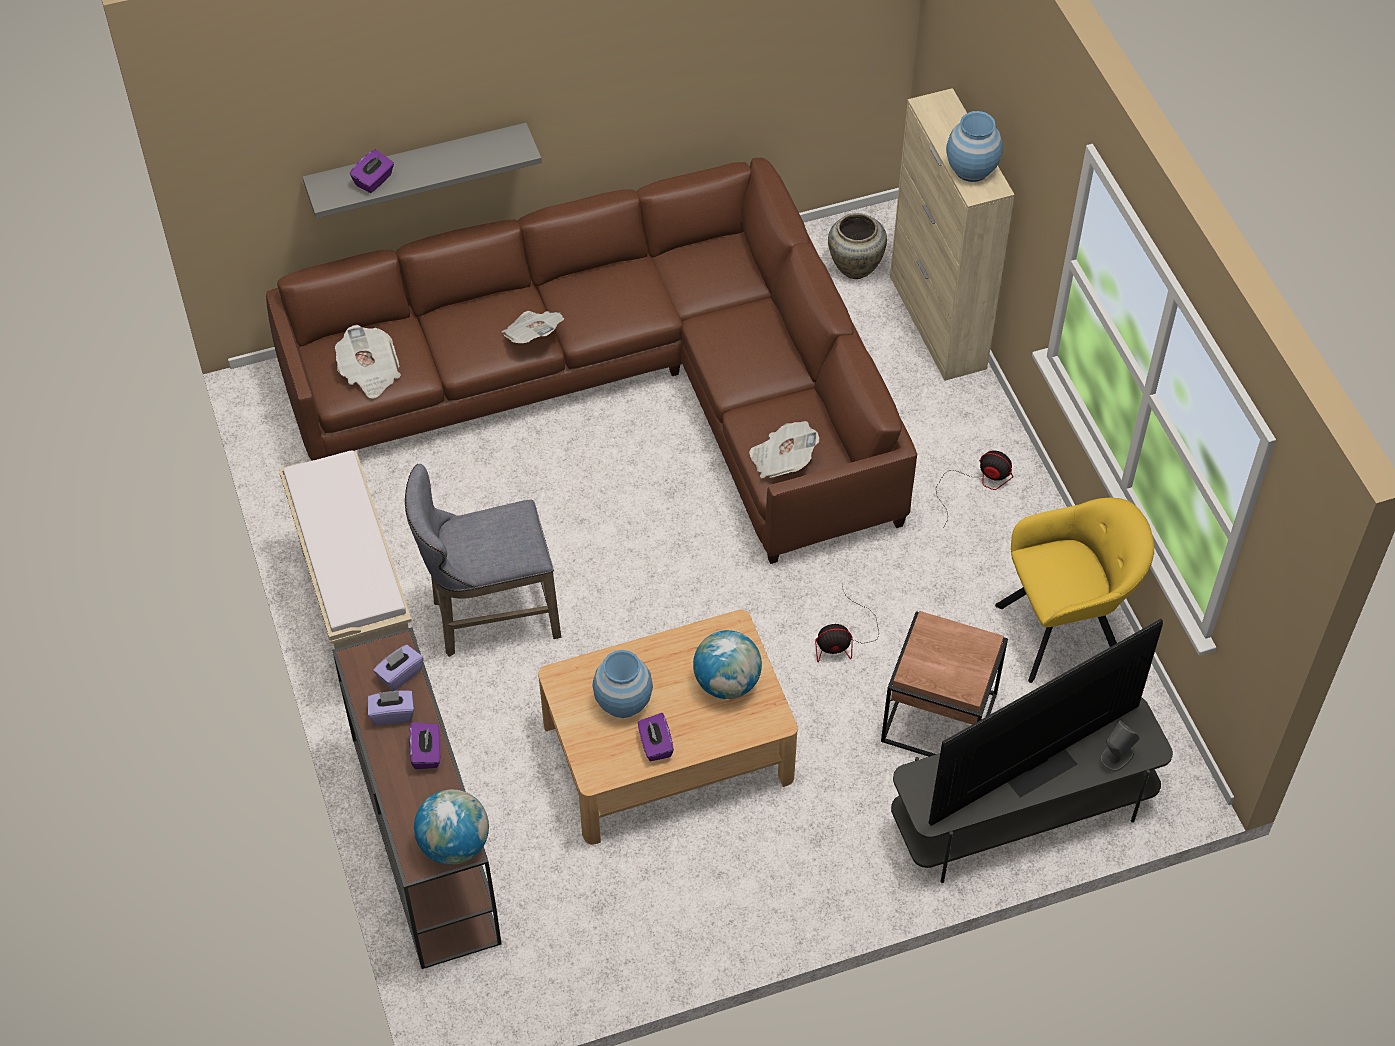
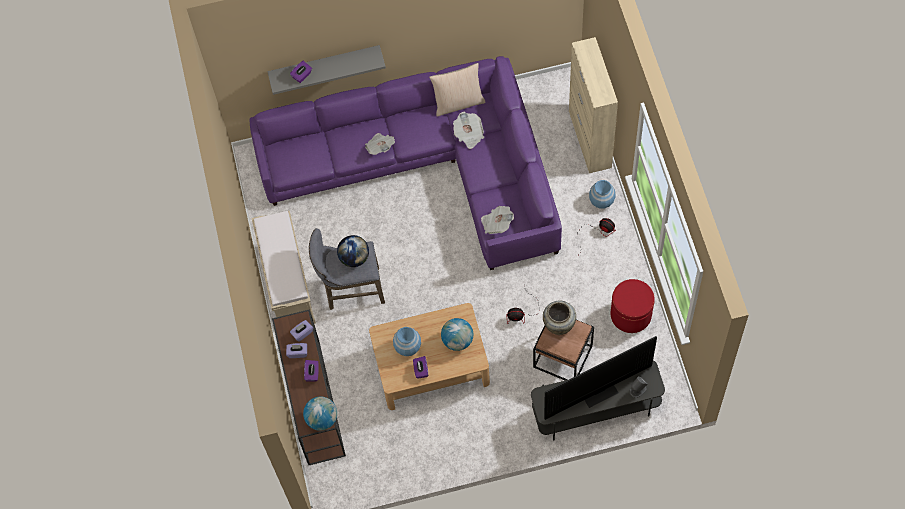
camera: 10 degrees right, 10 degrees up
(369, 373) = (298, 163): newspaper -> newspaper (469, 134)
(499, 529) = (354, 258): none -> globe
(626, 384) = (428, 166): brown sofa -> purple sofa
(681, 252) = (458, 102): none -> beige pillow
(855, 265) = (551, 103): beige vase -> beige vase (559, 324)
(971, 169) = (598, 86): blue vase -> blue vase (601, 201)
(1065, 630) = (631, 314): yellow armchair -> red ottoman

